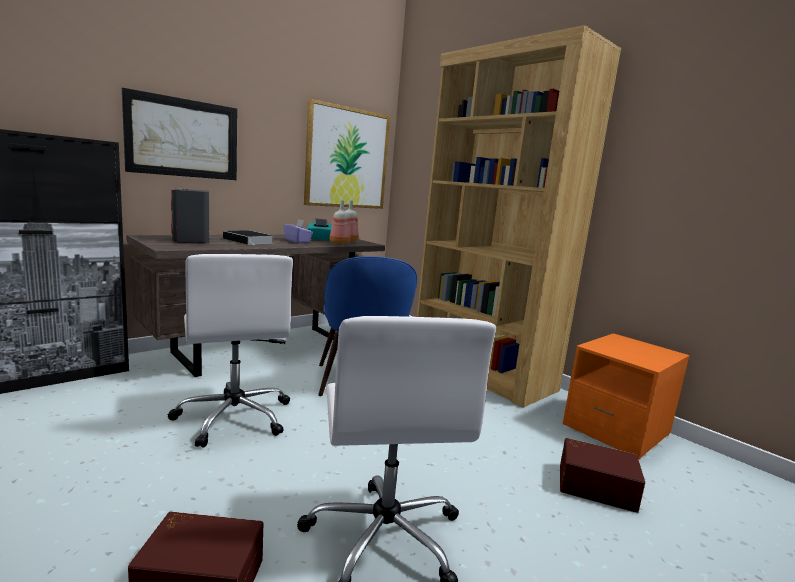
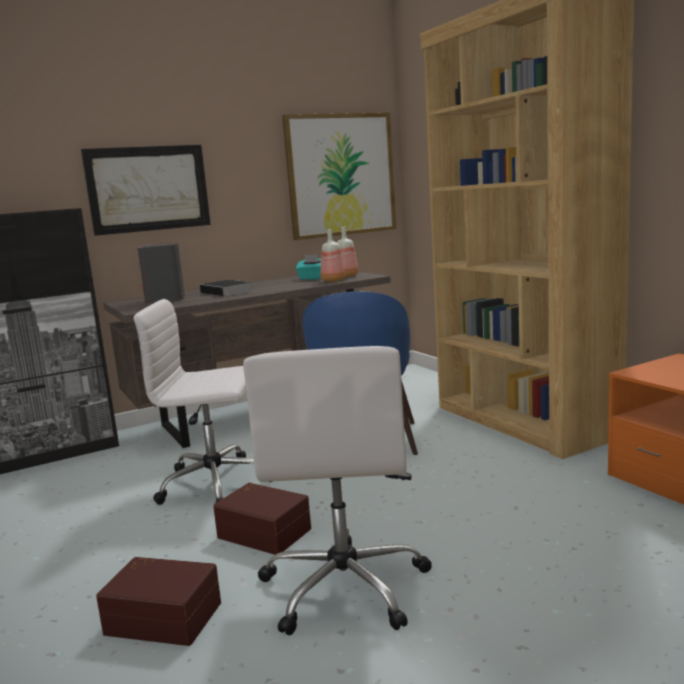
camera: 15 degrees right, 0 degrees up
(234, 417) = (217, 484): white office chair -> white office chair turned 105 degrees clockwise
(297, 241) = (283, 285): purple tissue box -> none
(596, 486) = (620, 539): brown storage box -> brown storage box (265, 532)

